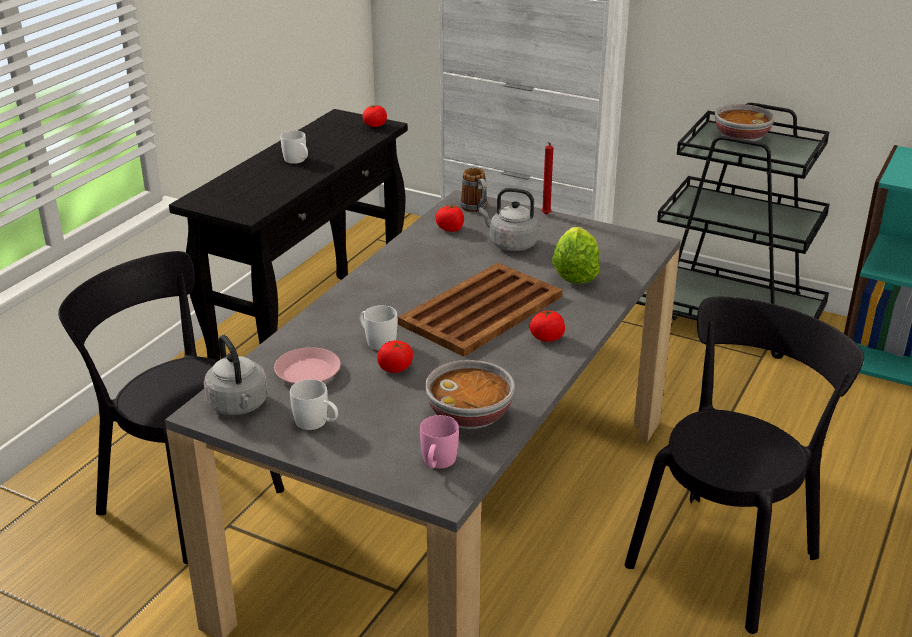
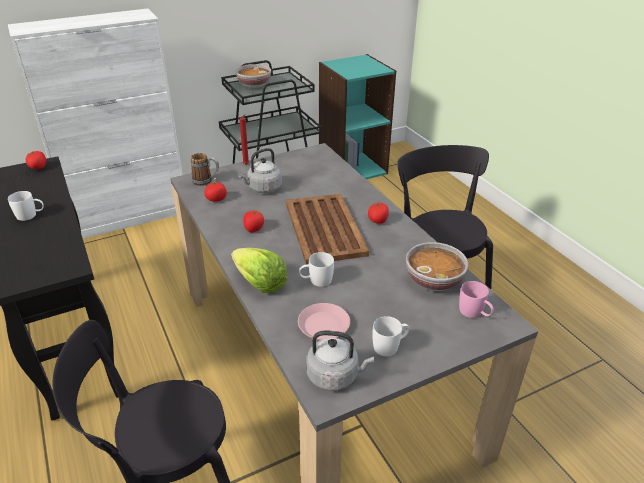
camera: 55 degrees left, 5 degrees up
(395, 368) = (356, 286): tomato -> tomato (253, 228)
(575, 273) = (321, 184): lettuce -> lettuce (259, 283)

